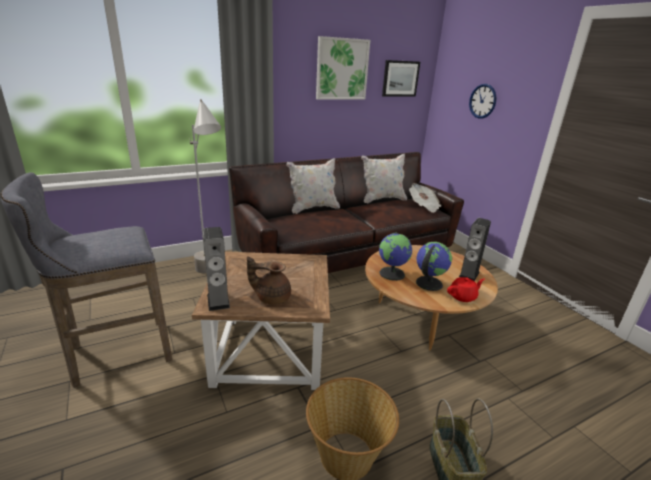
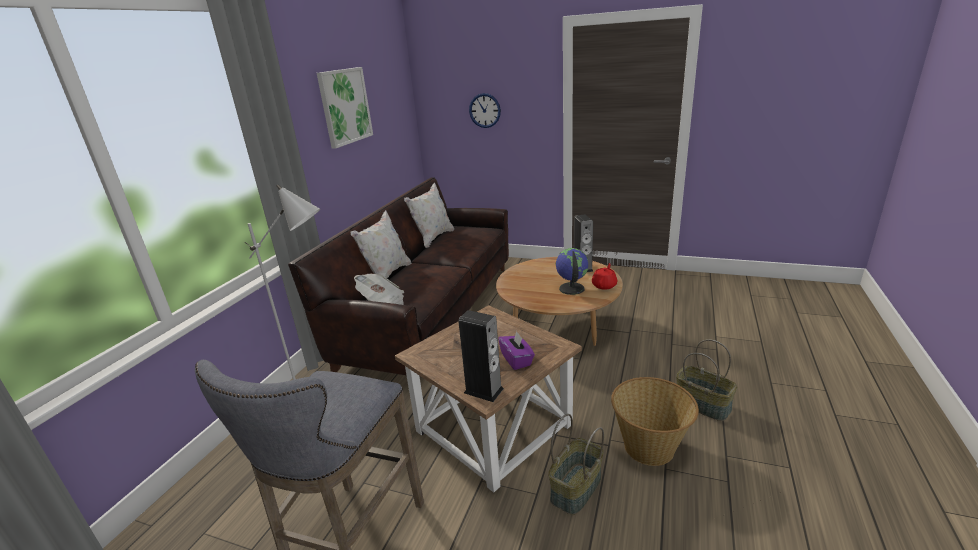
camera: 40 degrees left, 0 degrees up
(251, 432) = (576, 489): none -> basket
(271, 297) = (517, 360): brown teapot -> purple tissue box
(392, 273) = (538, 296): globe -> none
(400, 78) = (391, 103): picture -> none
(423, 206) = (477, 229): newspaper -> newspaper (383, 301)

